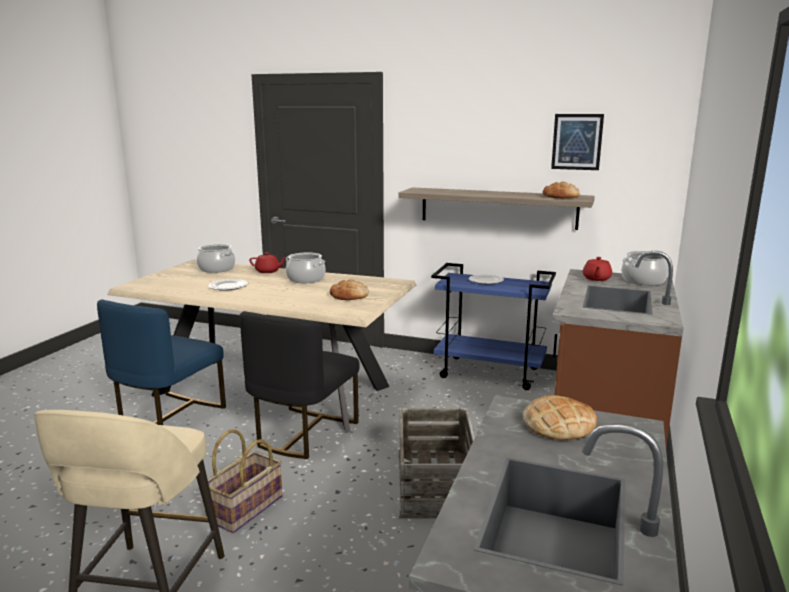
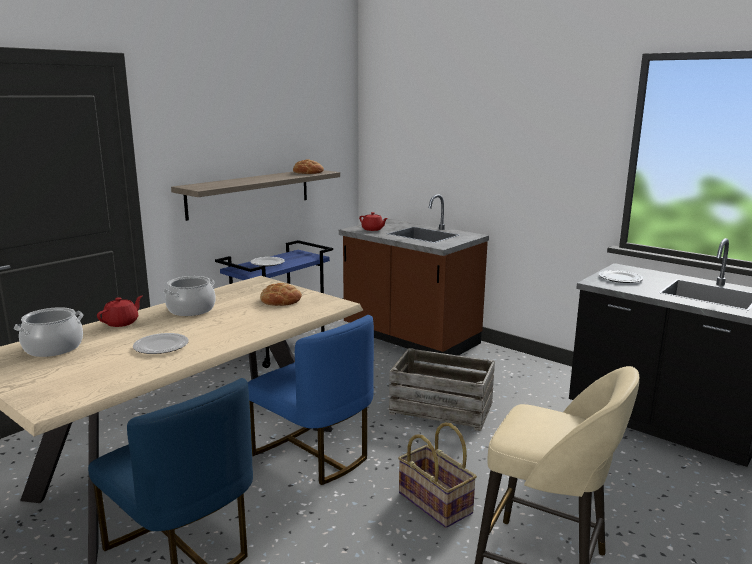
camera: 70 degrees left, 0 degrees up
(303, 433) = (314, 454): black chair -> blue chair
(558, 425) = (619, 278): bread -> plate
(577, 142) = (298, 125): picture -> none
(643, 281) = (390, 223): cooking pot -> none

